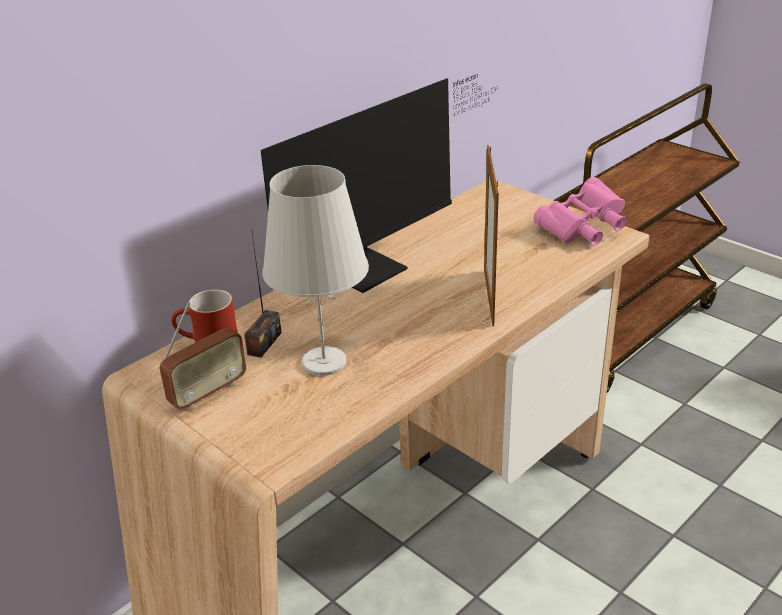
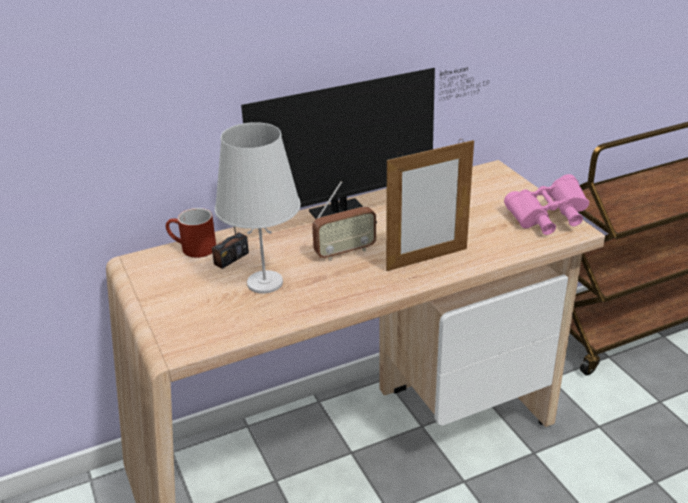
camera: 20 degrees right, 0 degrees up
(208, 393) = (169, 286): radio -> radio (345, 252)
(489, 296) = (427, 259): picture frame -> picture frame turned 135 degrees counterclockwise

